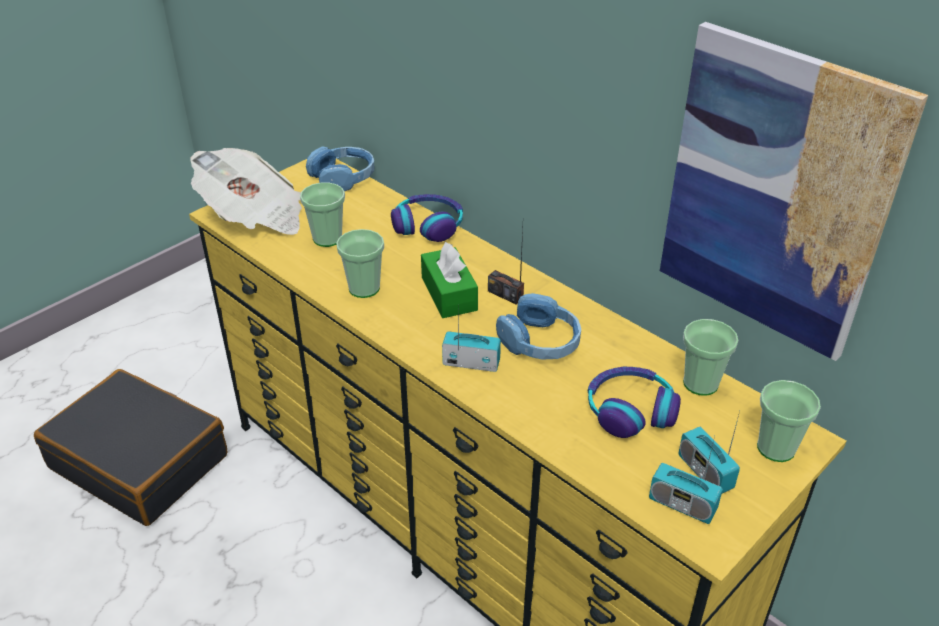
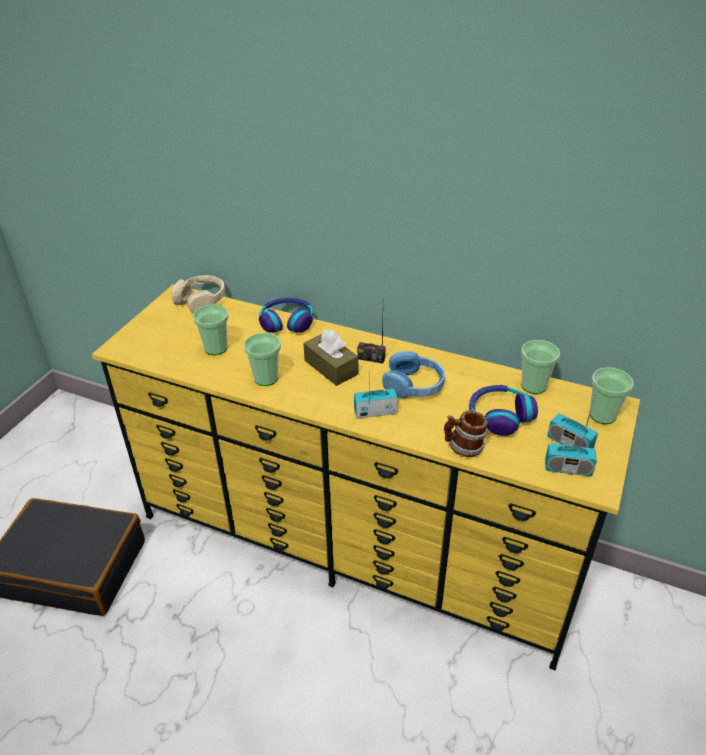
camera: 20 degrees left, 0 degrees up
(254, 216) = (148, 344): newspaper -> none
(343, 178) = (201, 300): blue headphones -> beige headphones
(449, 294) = (331, 367): green tissue box -> brown tissue box
(556, 438) = (463, 448): none -> mug
(776, 194) = (574, 243): picture -> none

